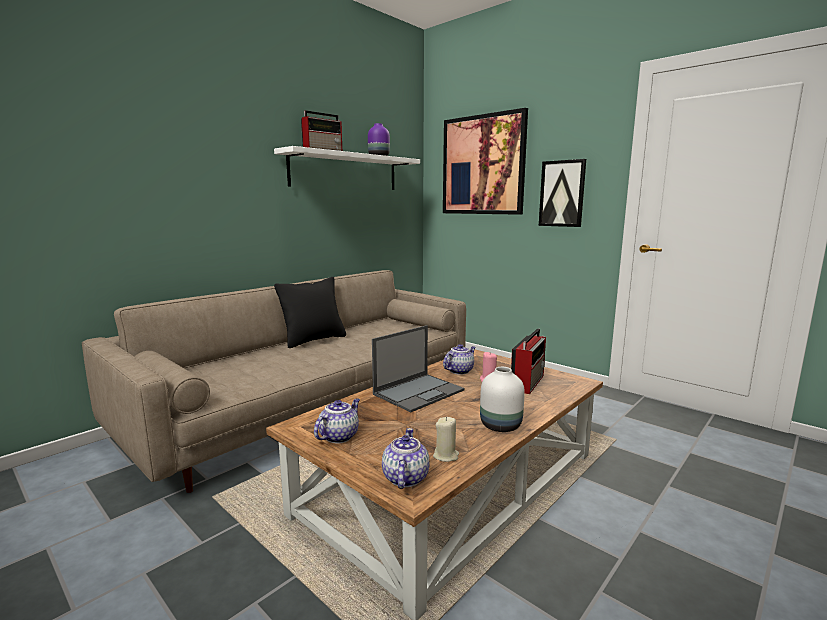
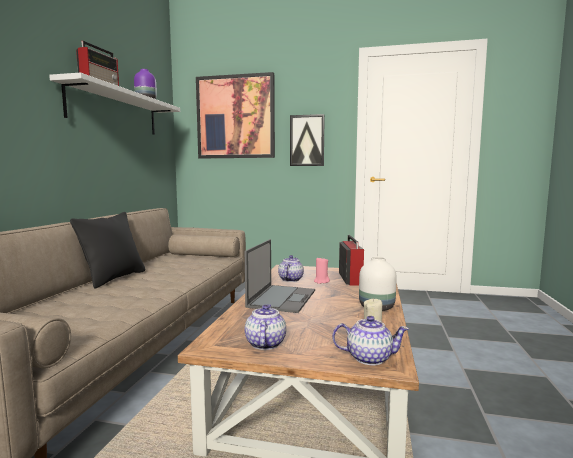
camera: 30 degrees left, 5 degrees down
(405, 478) = (368, 358): teapot -> teapot turned 120 degrees clockwise

